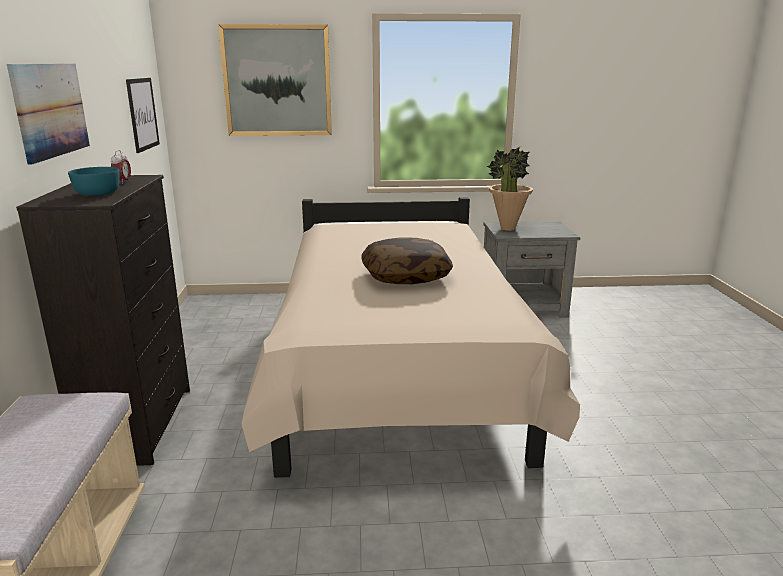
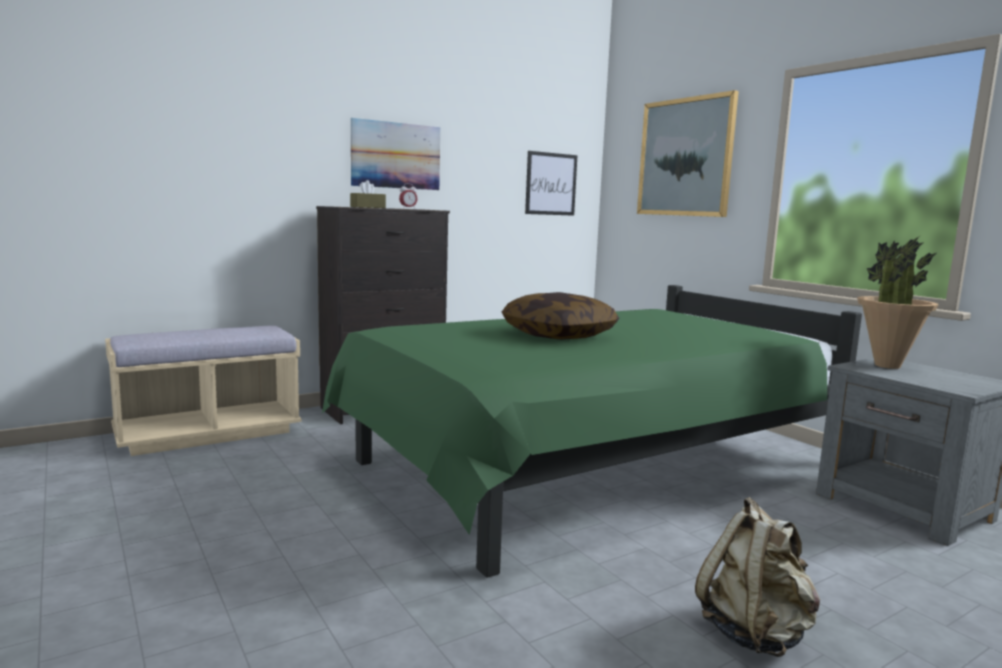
camera: 60 degrees right, 10 degrees down
(98, 193) = (368, 207): turquoise bowl -> brown tissue box
(396, 369) = (589, 467): beige bed -> green bed
(632, 400) = (754, 633): none -> beige backpack

